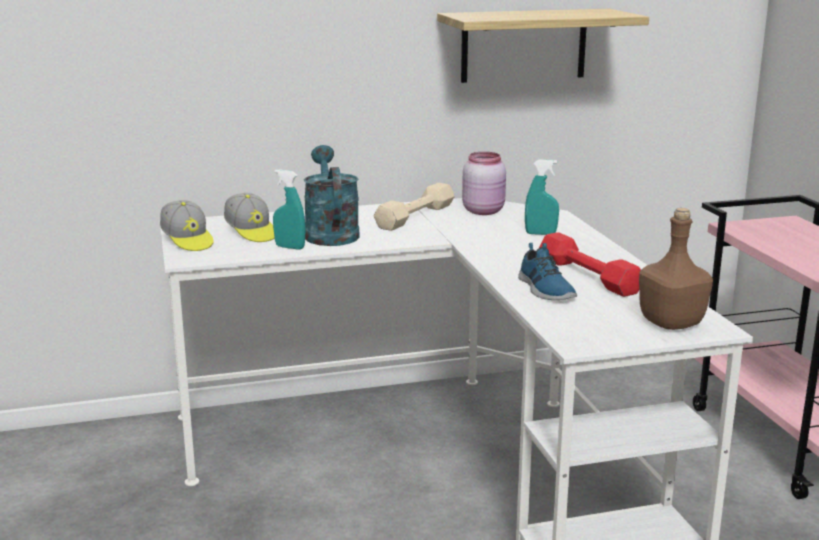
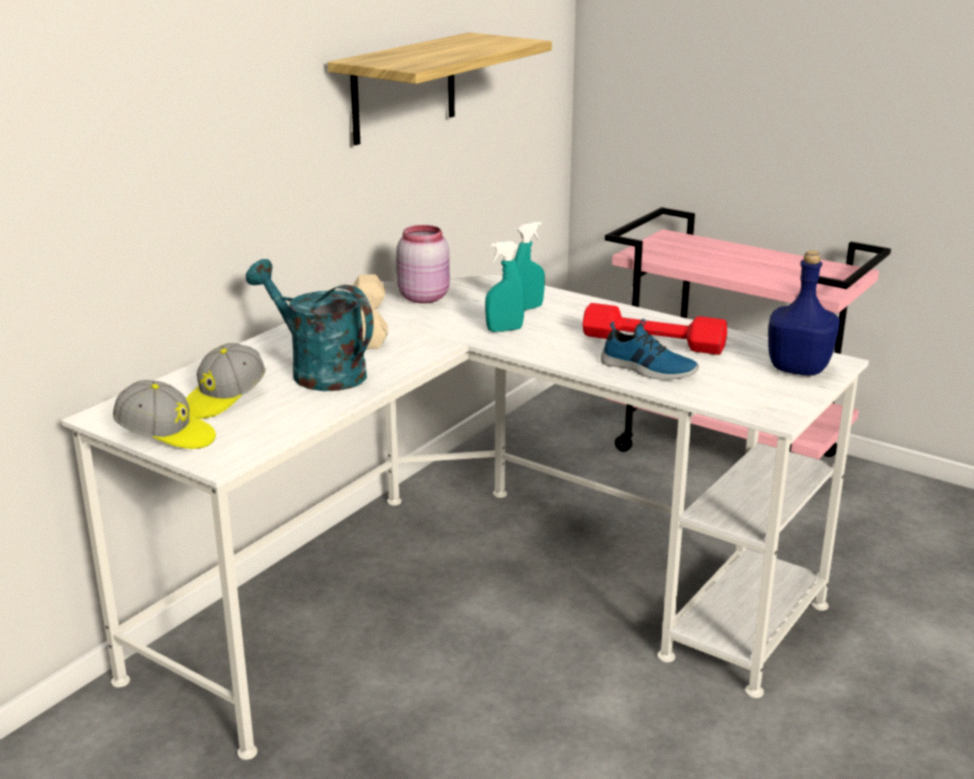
camera: 40 degrees left, 5 degrees up
(251, 232) = (224, 399): cap -> cap turned 105 degrees clockwise
(290, 247) = (311, 404): turquoise spray bottle -> turquoise spray bottle (504, 330)
(672, 323) = (800, 368): brown bottle -> blue bottle

